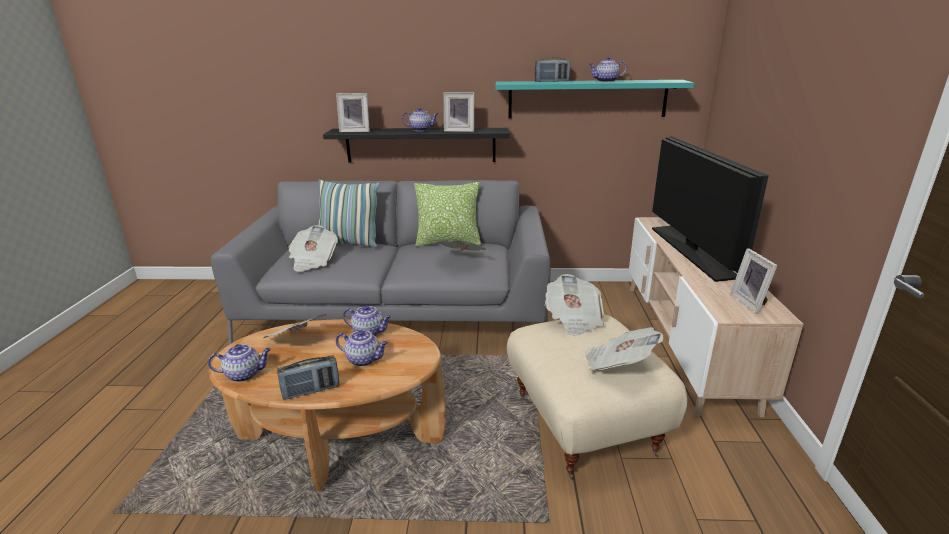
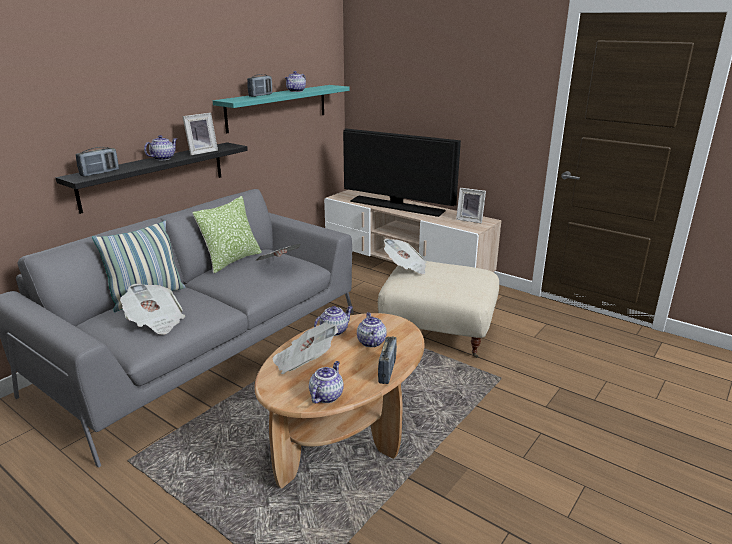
camera: 55 degrees left, 0 degrees up
(355, 131) = (100, 173): picture frame -> radio
(364, 359) = (371, 342): teapot -> teapot turned 60 degrees counterclockwise
(618, 365) = (467, 275): newspaper -> none

